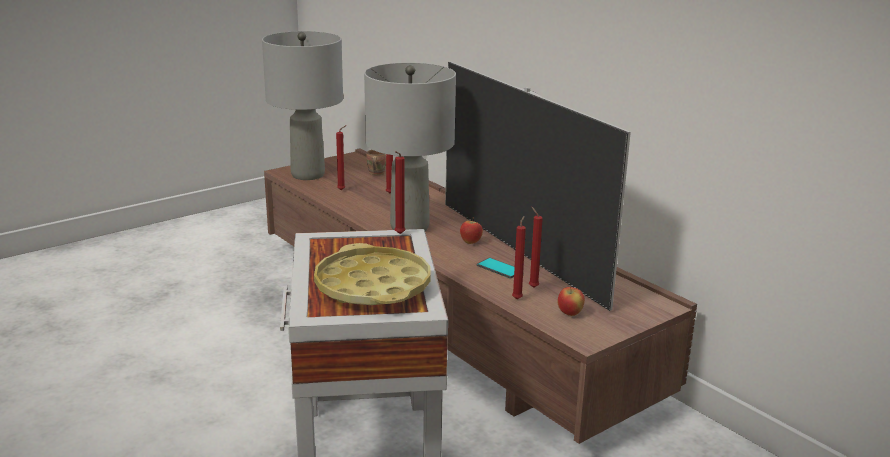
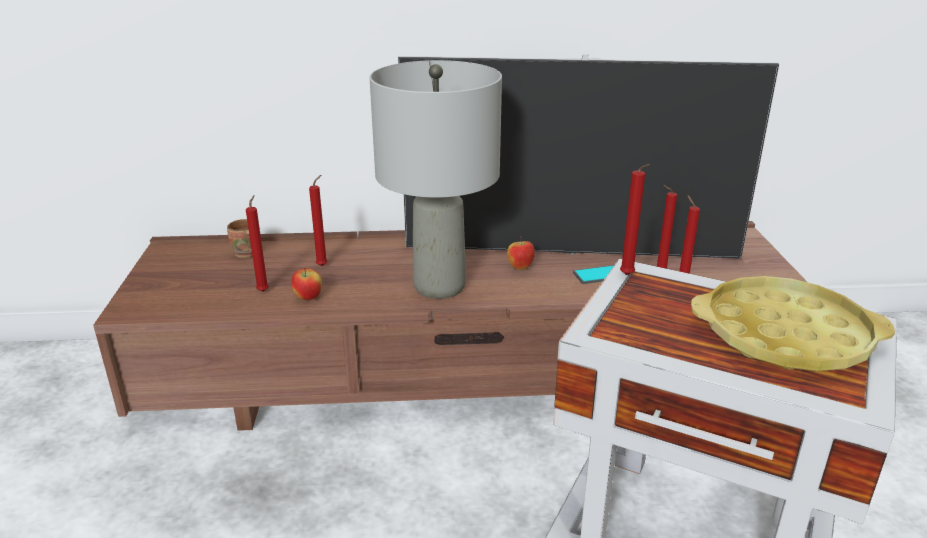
camera: 55 degrees left, 5 degrees up
(308, 174) = (171, 296): grey table lamp -> none
(570, 313) = (731, 277): apple -> apple (308, 298)

